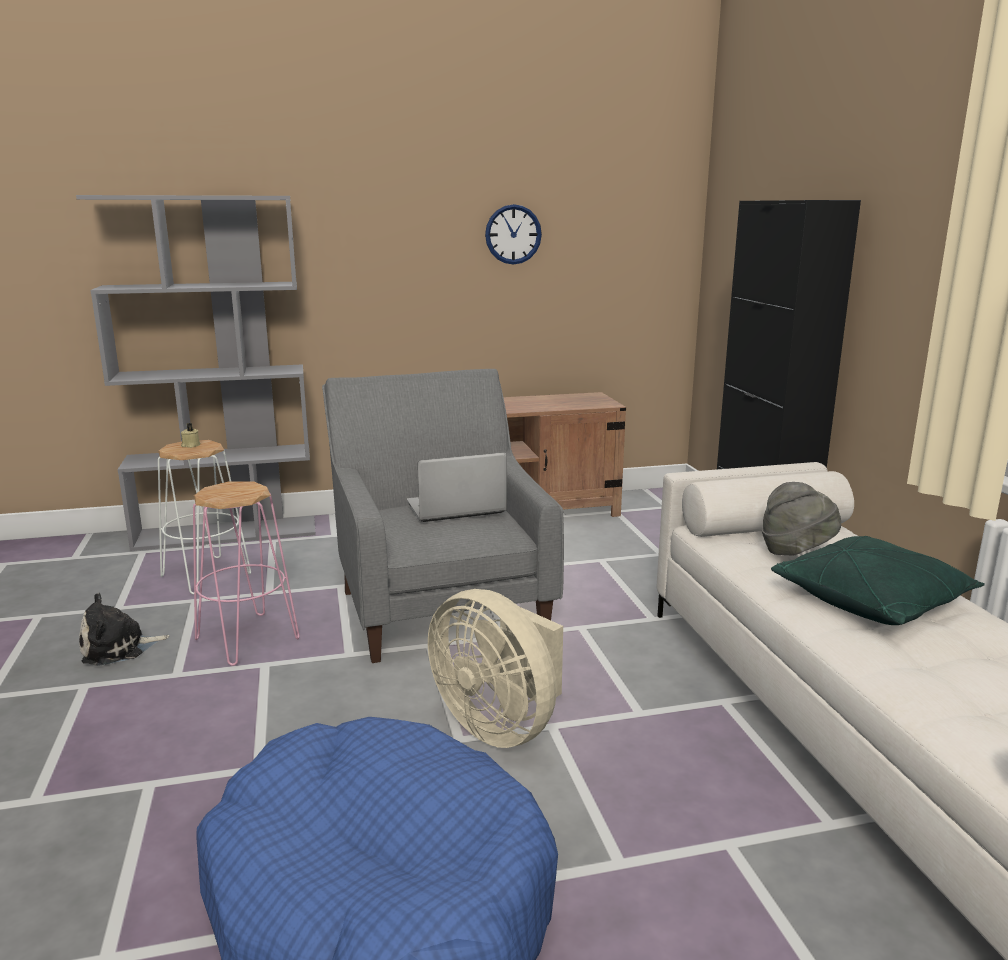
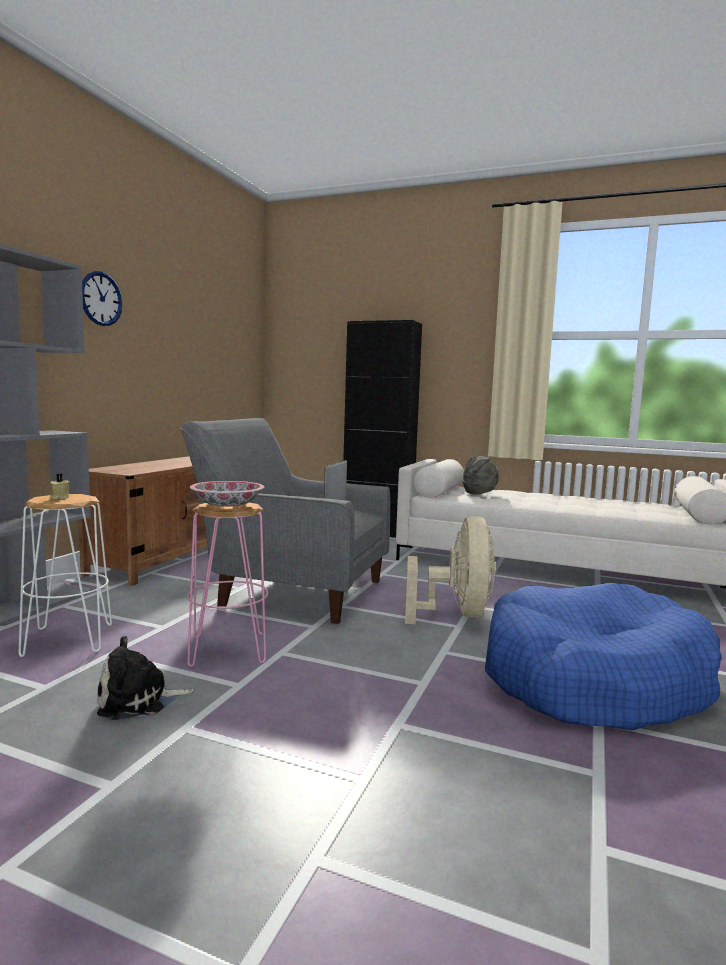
camera: 55 degrees left, 10 degrees down
(118, 648) = (138, 700): plush toy -> plush toy turned 60 degrees clockwise
(231, 490) = (227, 505): none -> bowl
(499, 725) = (456, 615): beige fan -> beige fan turned 75 degrees counterclockwise
(513, 234) = (183, 332): wall clock -> wall clock (101, 298)
(872, 601) = (540, 498): green pillow -> none

